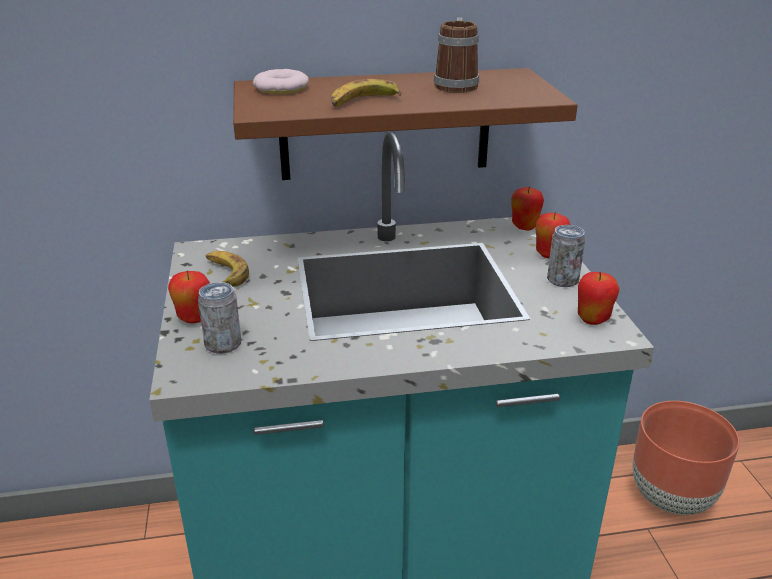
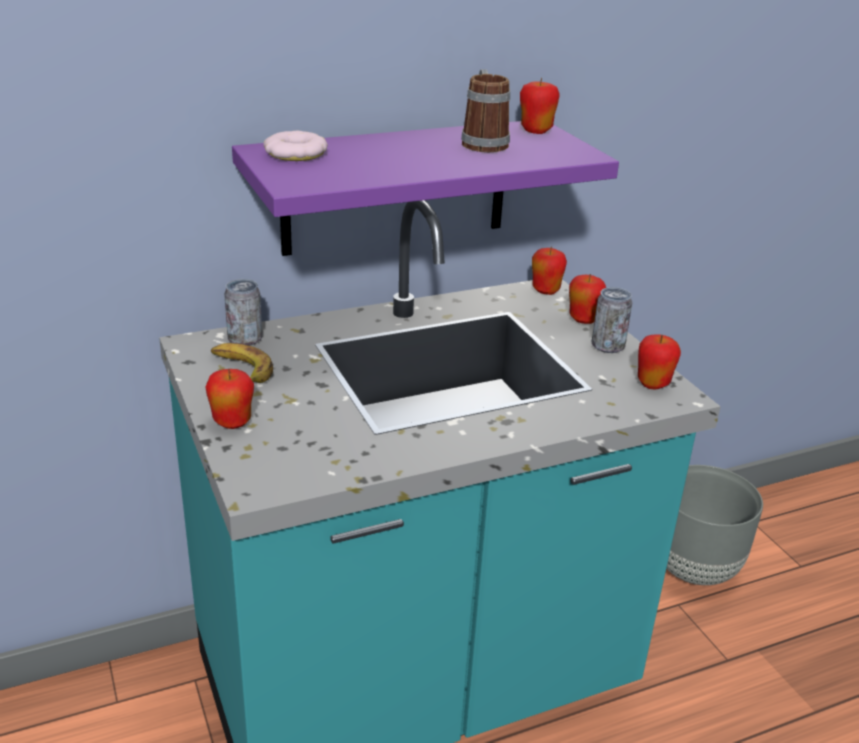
camera: 15 degrees left, 0 degrees up
(223, 344) = (281, 448): can -> can (245, 339)
(363, 102) = (399, 167): banana -> none
(385, 124) = (396, 187): brown shelf -> purple shelf
(513, 76) = (536, 130): none -> apple
(670, 498) = (693, 570): brown planter -> grey planter

